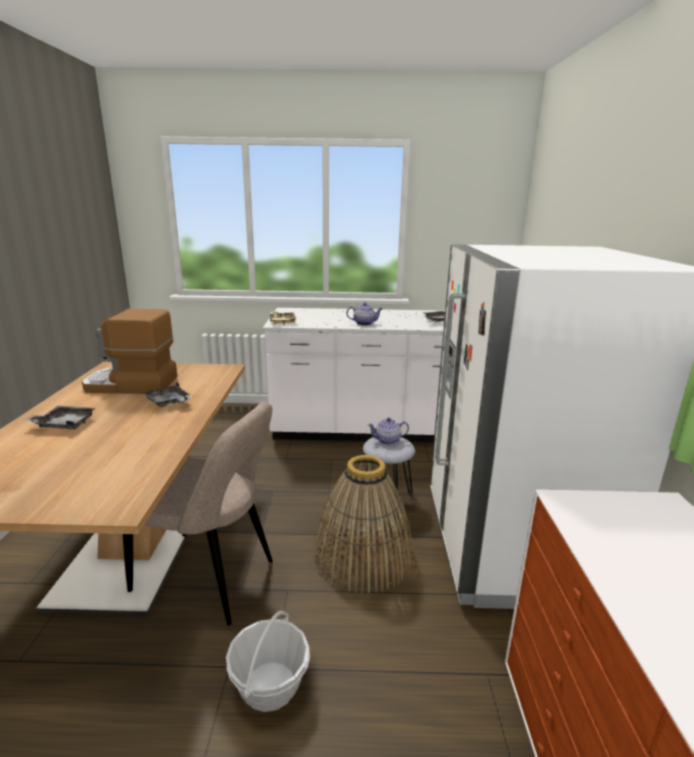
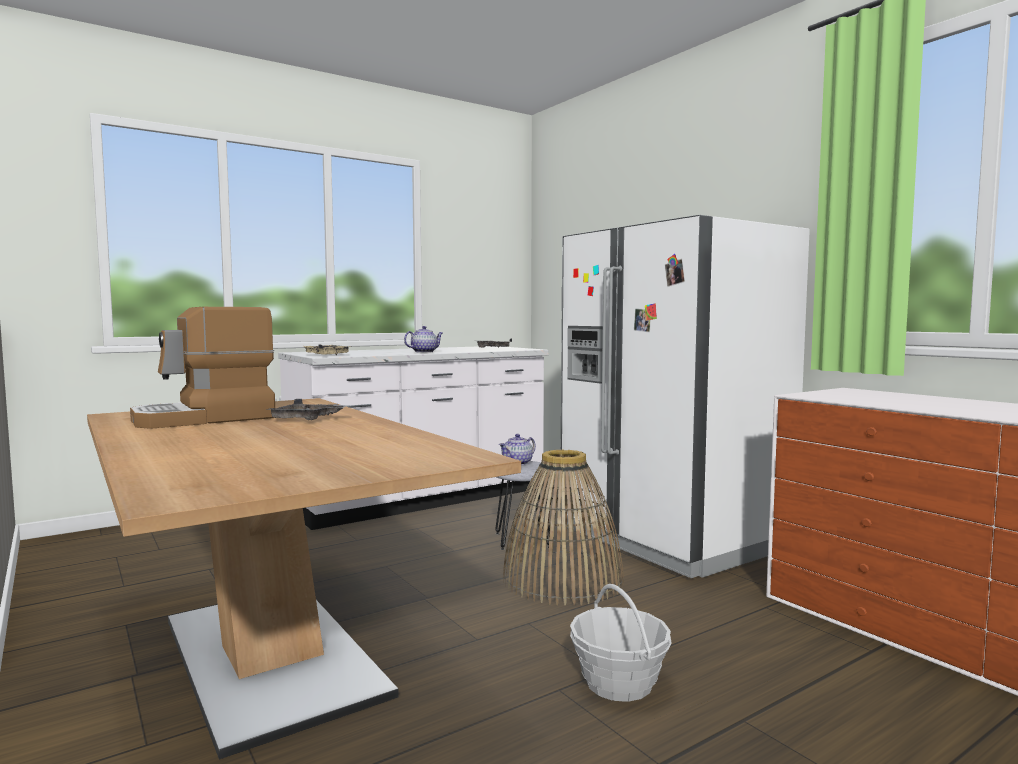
camera: 35 degrees left, 15 degrees down
(64, 424) = (205, 443): grey tray -> none
(210, 579) = (427, 646): beige chair -> none

